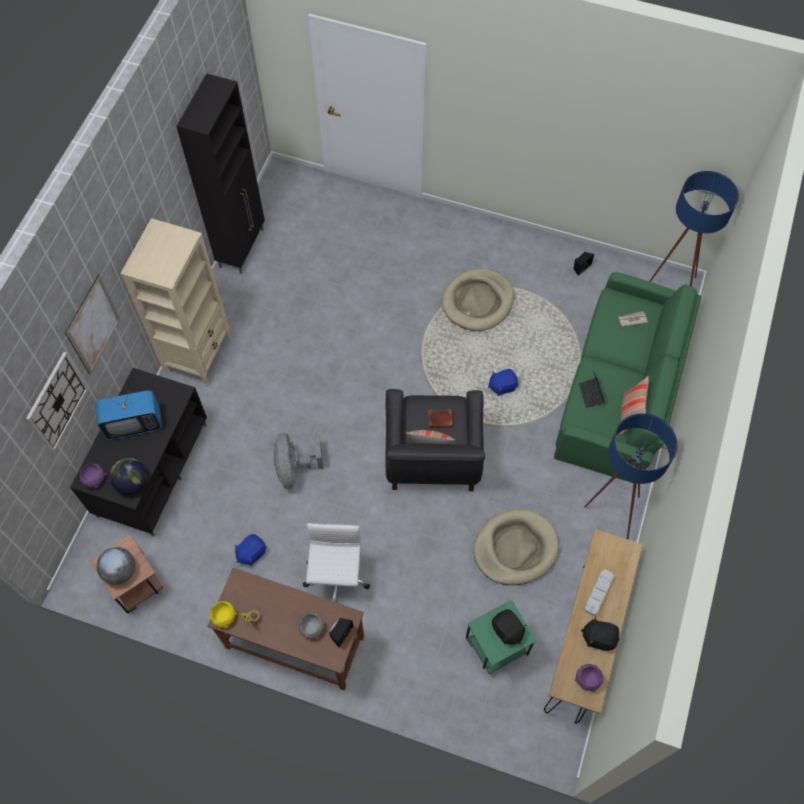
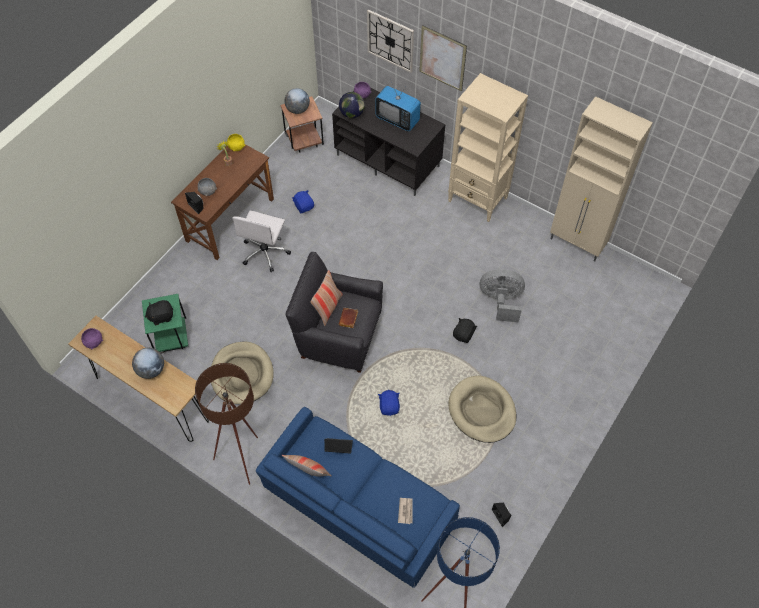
camera: 105 degrees right, 5 degrees down
(134, 424) = (397, 119): television -> television turned 60 degrees counterclockwise
(242, 247) = (577, 244): black cabinet -> beige cabinet
(295, 468) = (360, 243): grey fan -> grey fan (500, 301)
(336, 578) = (265, 252): white office chair -> white office chair turned 90 degrees clockwise
(598, 593) = (151, 370): grey tray -> globe
(599, 637) = (119, 359): black plush toy -> black plush toy (464, 334)
(610, 513) = (244, 455): blue floor lamp -> brown floor lamp
(619, 389) = (357, 505): green sofa -> blue sofa

